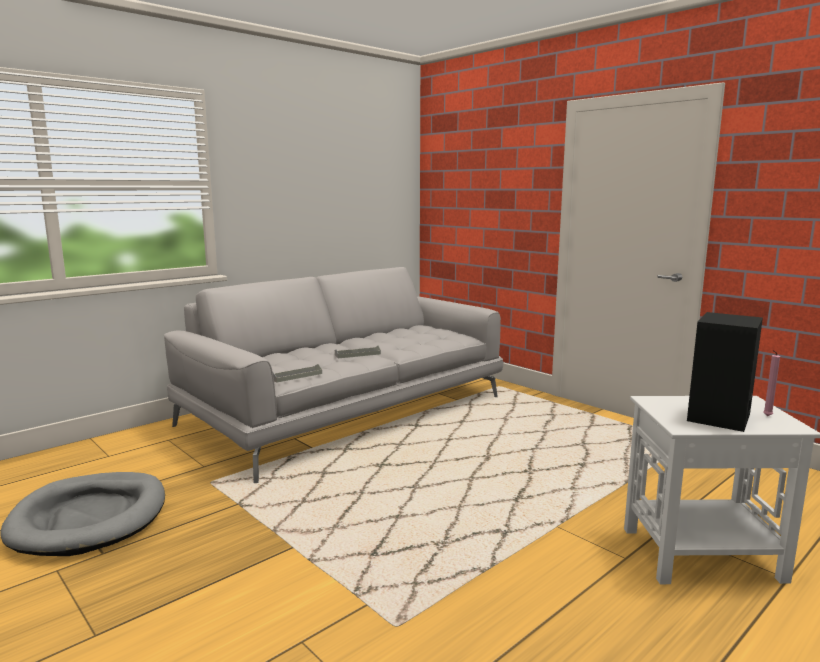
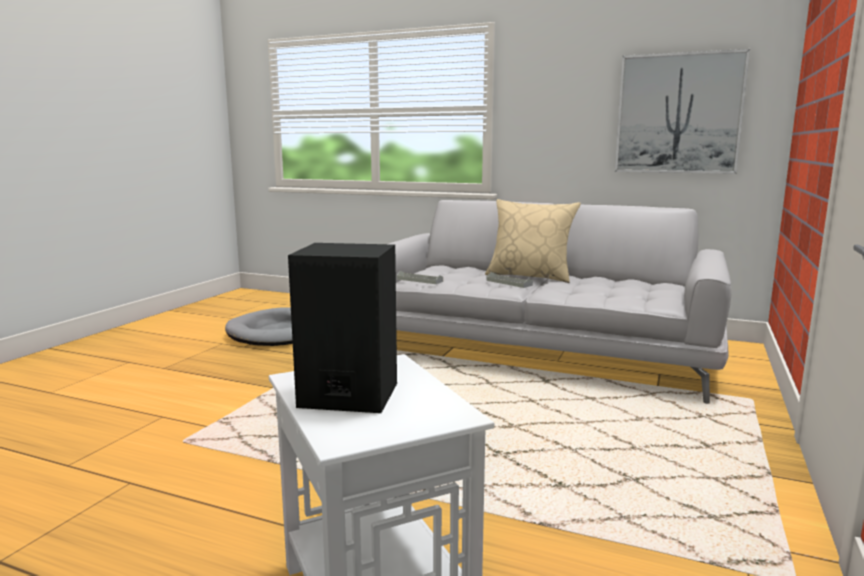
camera: 65 degrees right, 0 degrees up
(338, 346) = (530, 276): none -> beige pillow
(361, 192) = (678, 114): none -> picture
(766, 416) = (377, 423): pink candle -> none

